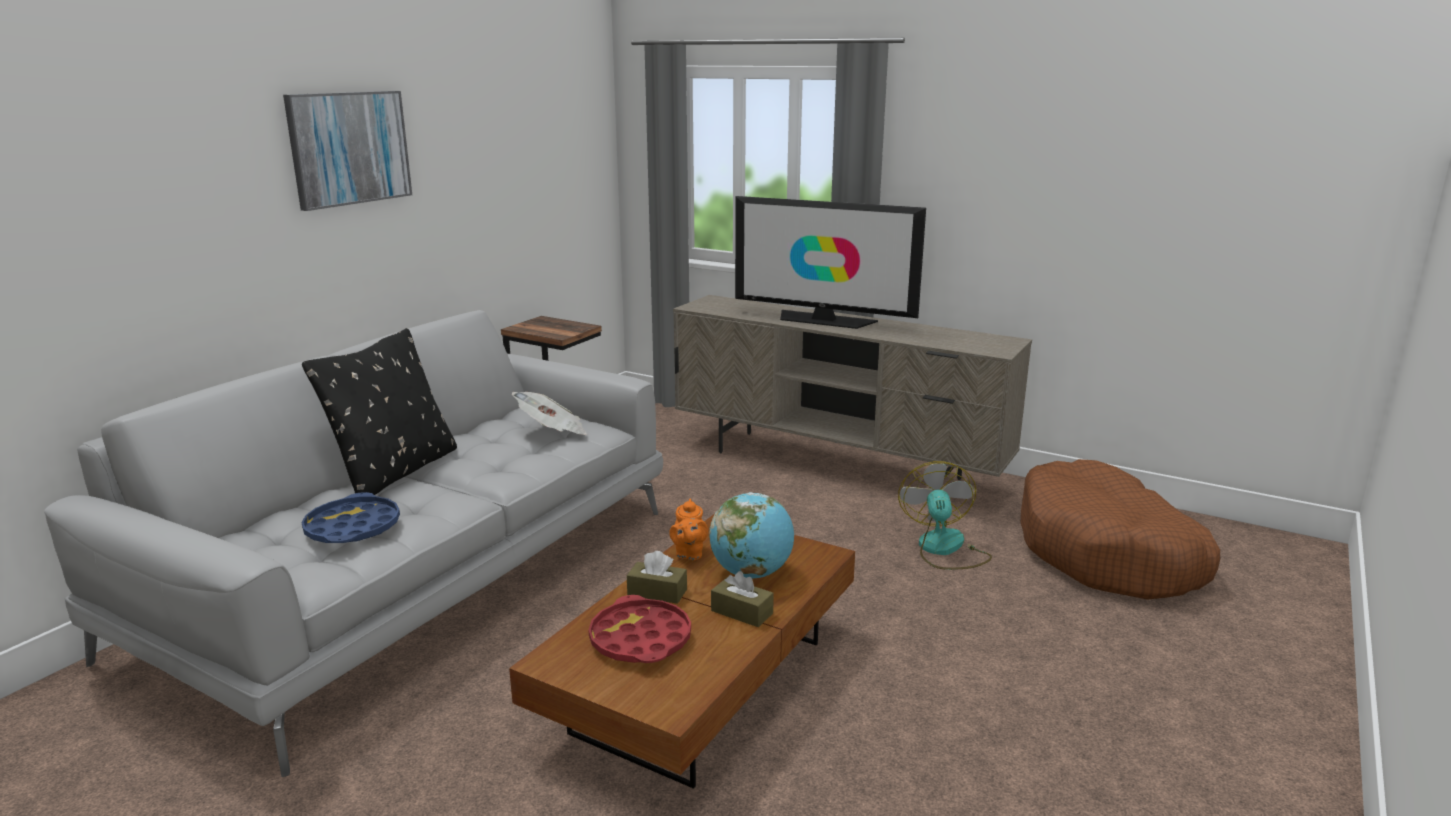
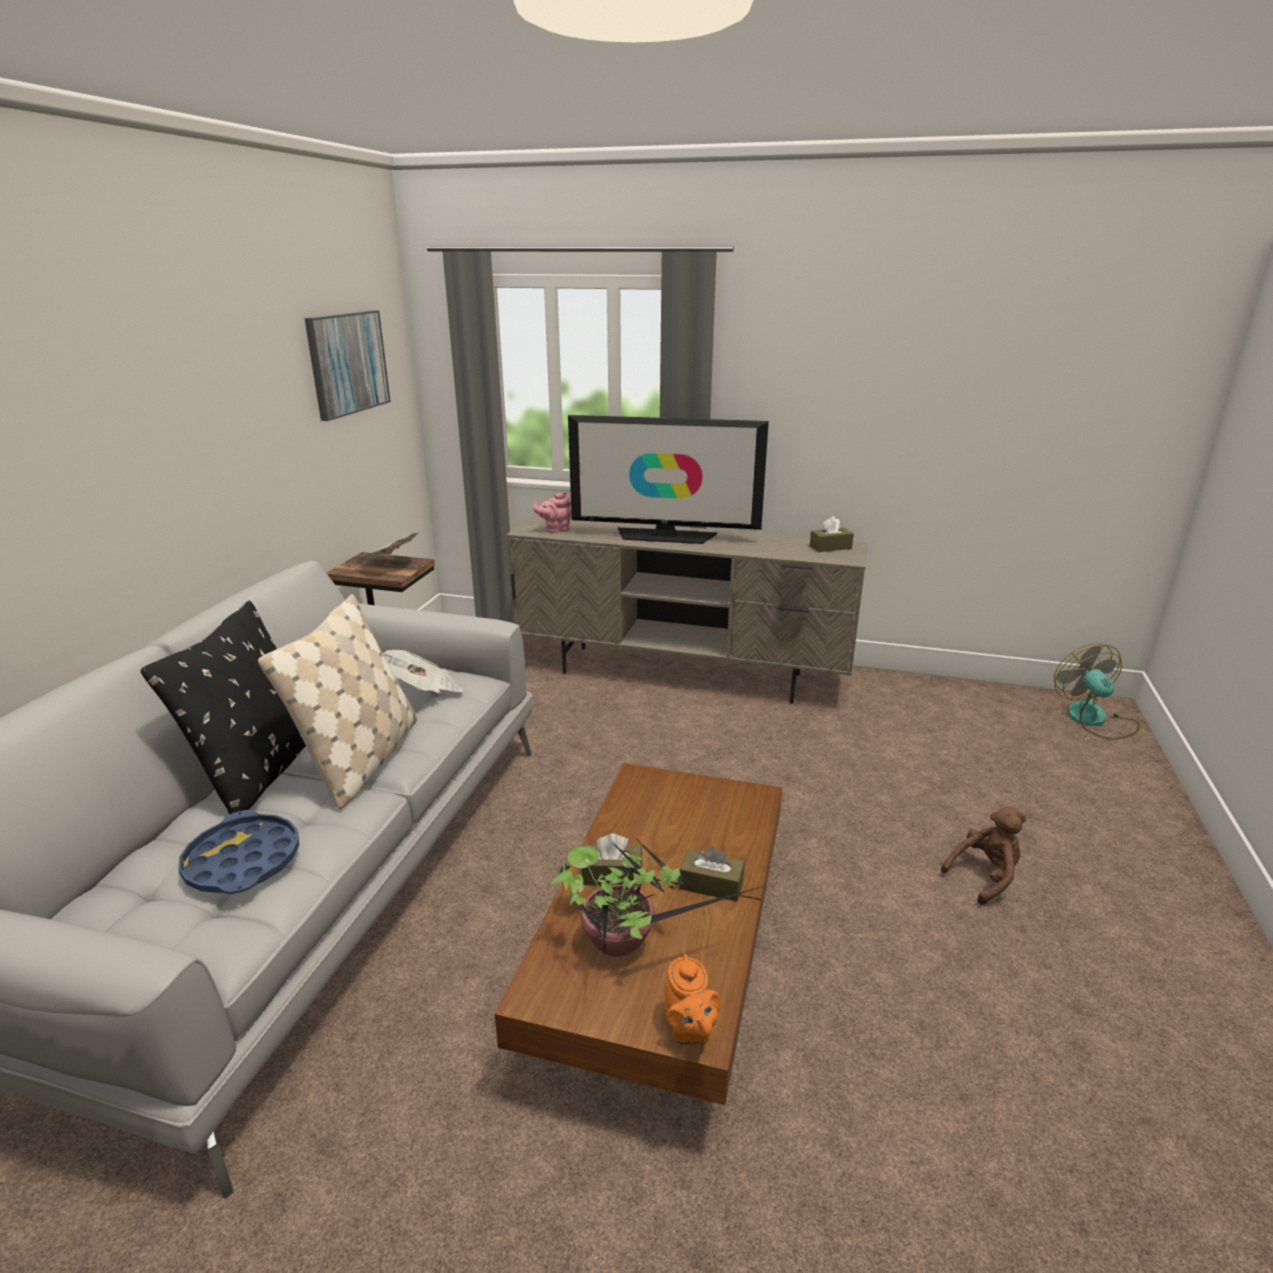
camera: 15 degrees left, 5 degrees up
(349, 148) = (138, 387): picture -> picture (347, 363)
(477, 475) = (362, 760): none -> beige pillow
(558, 327) = (388, 565): none -> newspaper
(640, 639) = (623, 942): red tray -> potted plant
(689, 553) = (621, 818): orange teapot -> orange teapot (689, 1030)
(721, 308) = (555, 529): none -> pink teapot
(751, 573) = (697, 832): globe -> none
(944, 549) = (819, 754): fan -> fan (1094, 720)
(987, 341) = (830, 547): none -> brown tissue box
(1063, 674) = (985, 876): none -> brown plush toy
(1107, 553) = (957, 736): brown dog bed -> none

